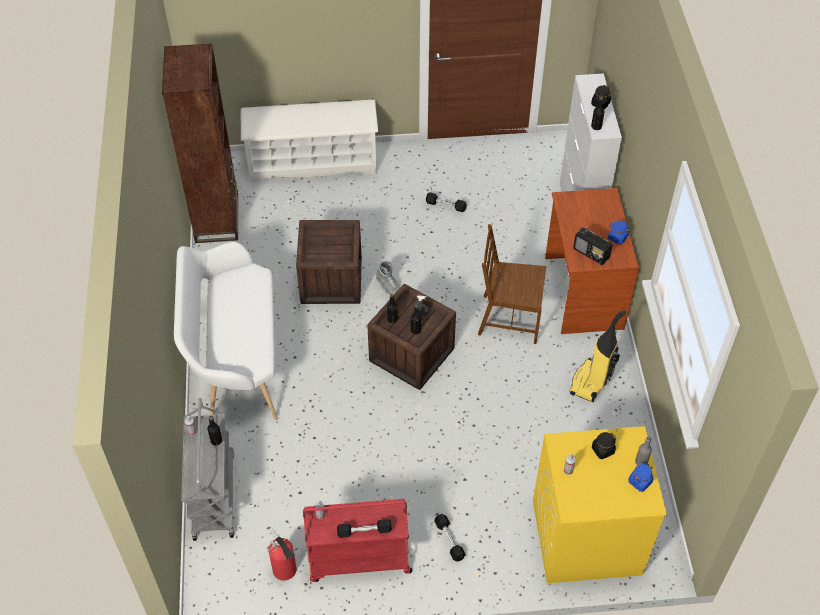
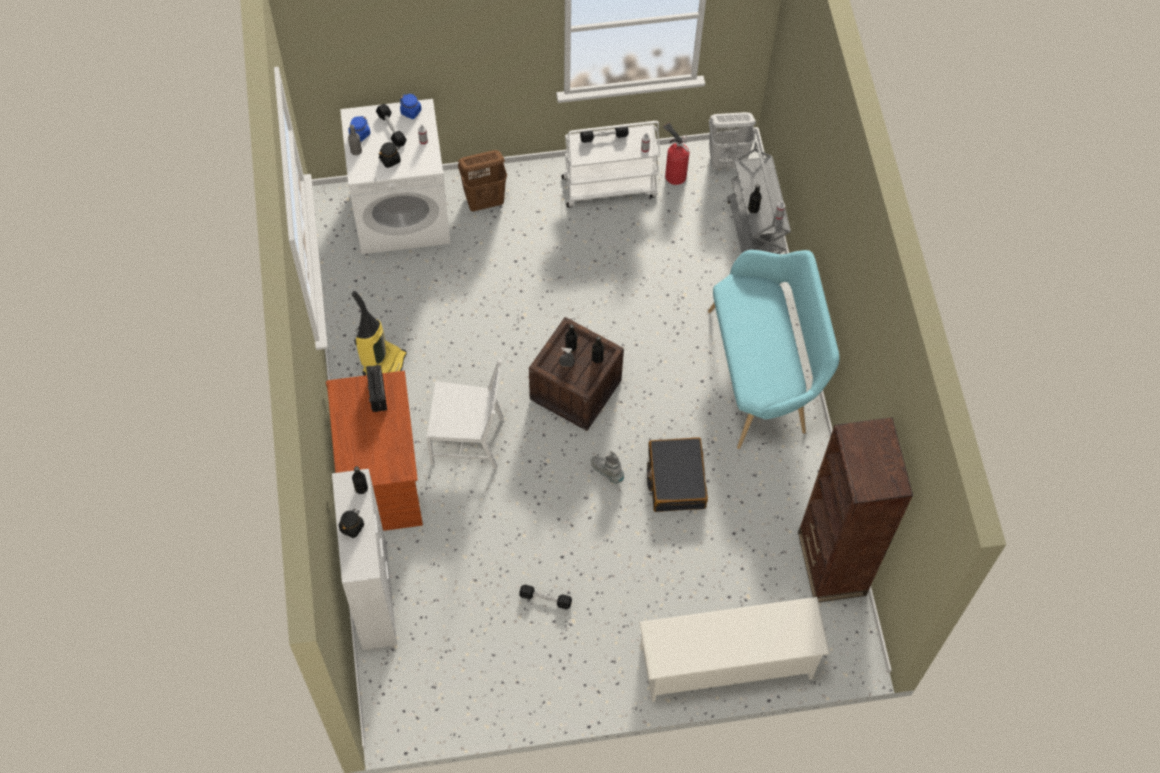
camera: 175 degrees right, 10 degrees up
(223, 585) = (727, 160): none -> white laundry basket
(236, 361) = (763, 373): white bench -> turquoise bench
(331, 281) = (676, 479): crate -> black suitcase
(358, 559) = (610, 186): red cart -> white cart
(449, 540) = (528, 206): black dumbbell -> black dumbbell (391, 129)
(497, 549) = (485, 200): none -> brown laundry basket
(509, 318) = (468, 439): brown chair -> white chair
(585, 538) = (402, 213): yellow washing machine -> white washing machine
(591, 253) = (377, 394): radio -> radio turned 135 degrees counterclockwise
(617, 238) = (345, 417): blue jar -> blue jar (411, 111)

